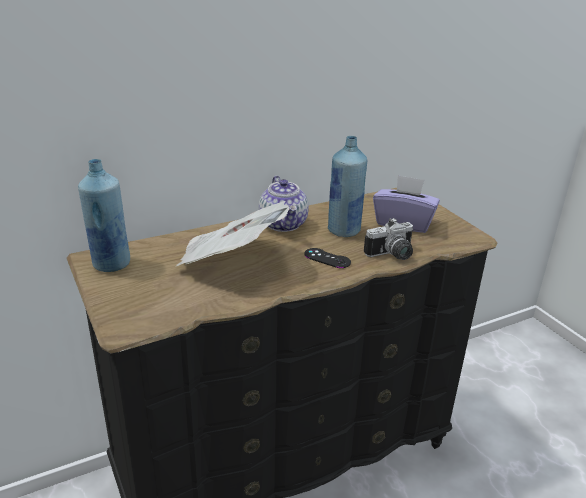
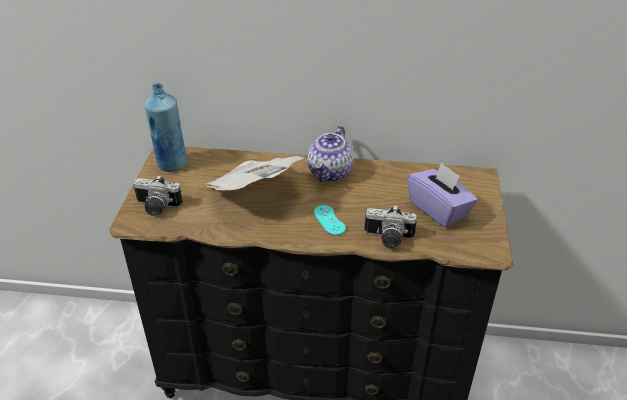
camera: 35 degrees right, 10 degrees up
(139, 306) = (156, 208): none -> camera
(327, 258) = (329, 220): black game controller -> turquoise game controller
(344, 231) = (374, 198): blue bottle -> none

